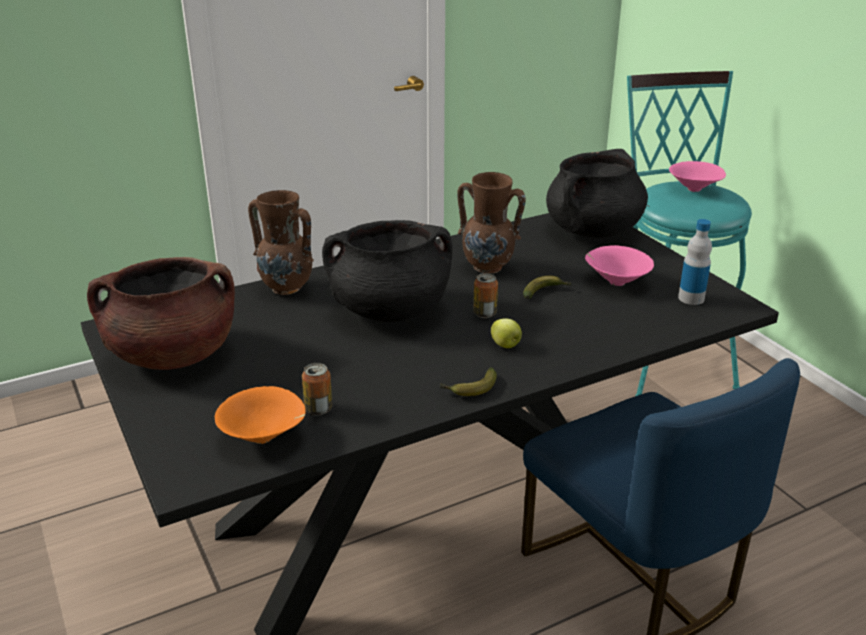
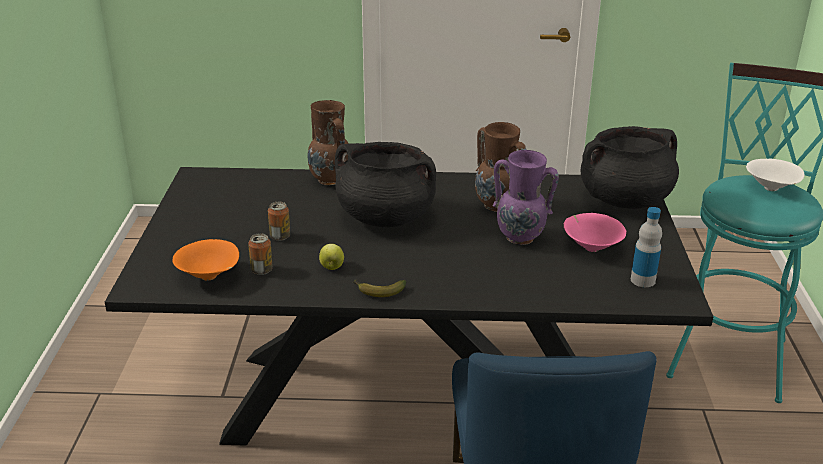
camera: 30 degrees right, 0 degrees up
(173, 355) = (211, 205): brown cooking pot -> none
(485, 313) = (452, 240): can -> can (280, 236)
(506, 345) = (440, 269): apple -> apple (332, 267)
(545, 292) = (521, 238): banana -> purple vase
(695, 190) = (771, 189): pink bowl -> white bowl

